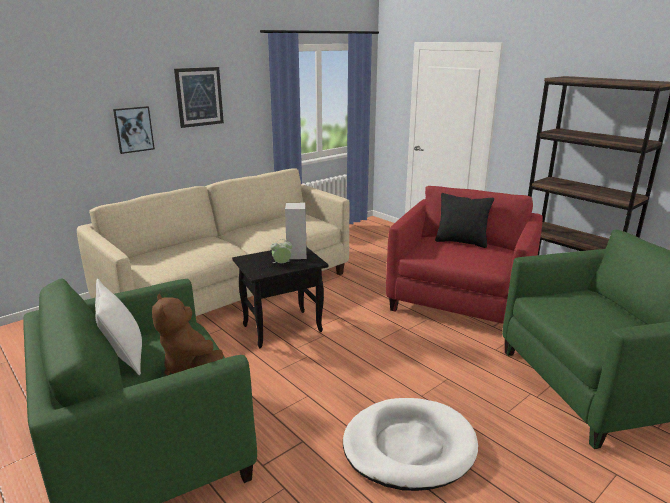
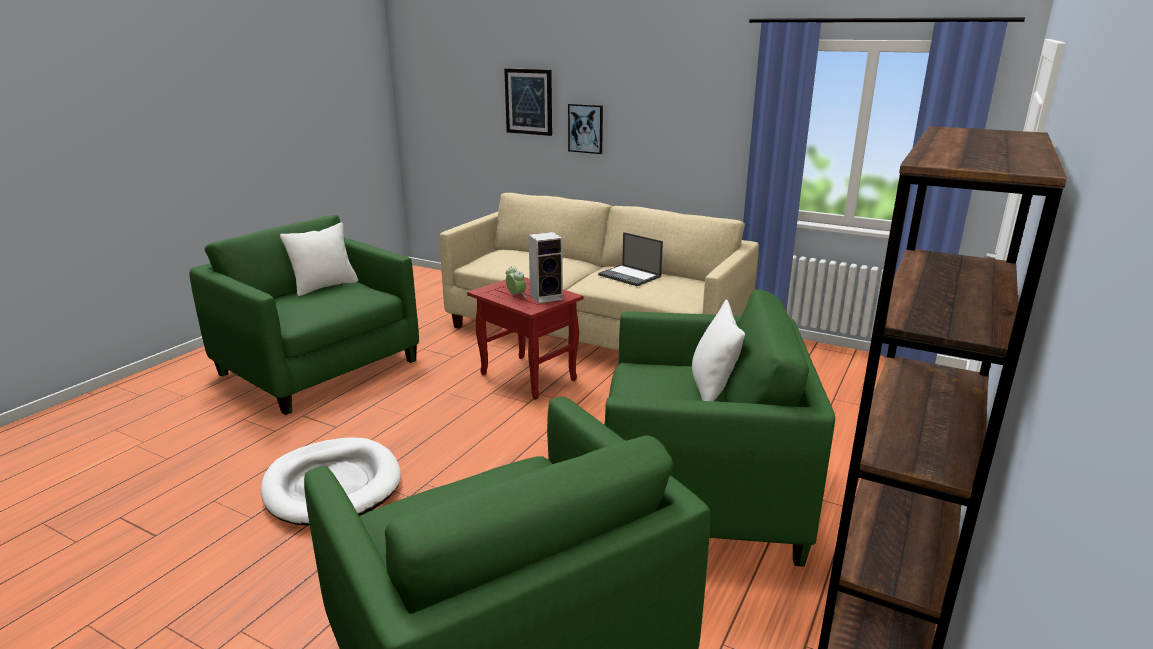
camera: 70 degrees right, 0 degrees up
(190, 366) = (310, 307): brown plush toy -> none
(199, 97) = (662, 102): picture -> picture (529, 101)
(267, 228) = (630, 276): none -> laptop
(281, 329) = (526, 377): black side table -> red side table
(460, 302) = (699, 491): red armchair -> green armchair
(461, 242) = (712, 391): black pillow -> white pillow

